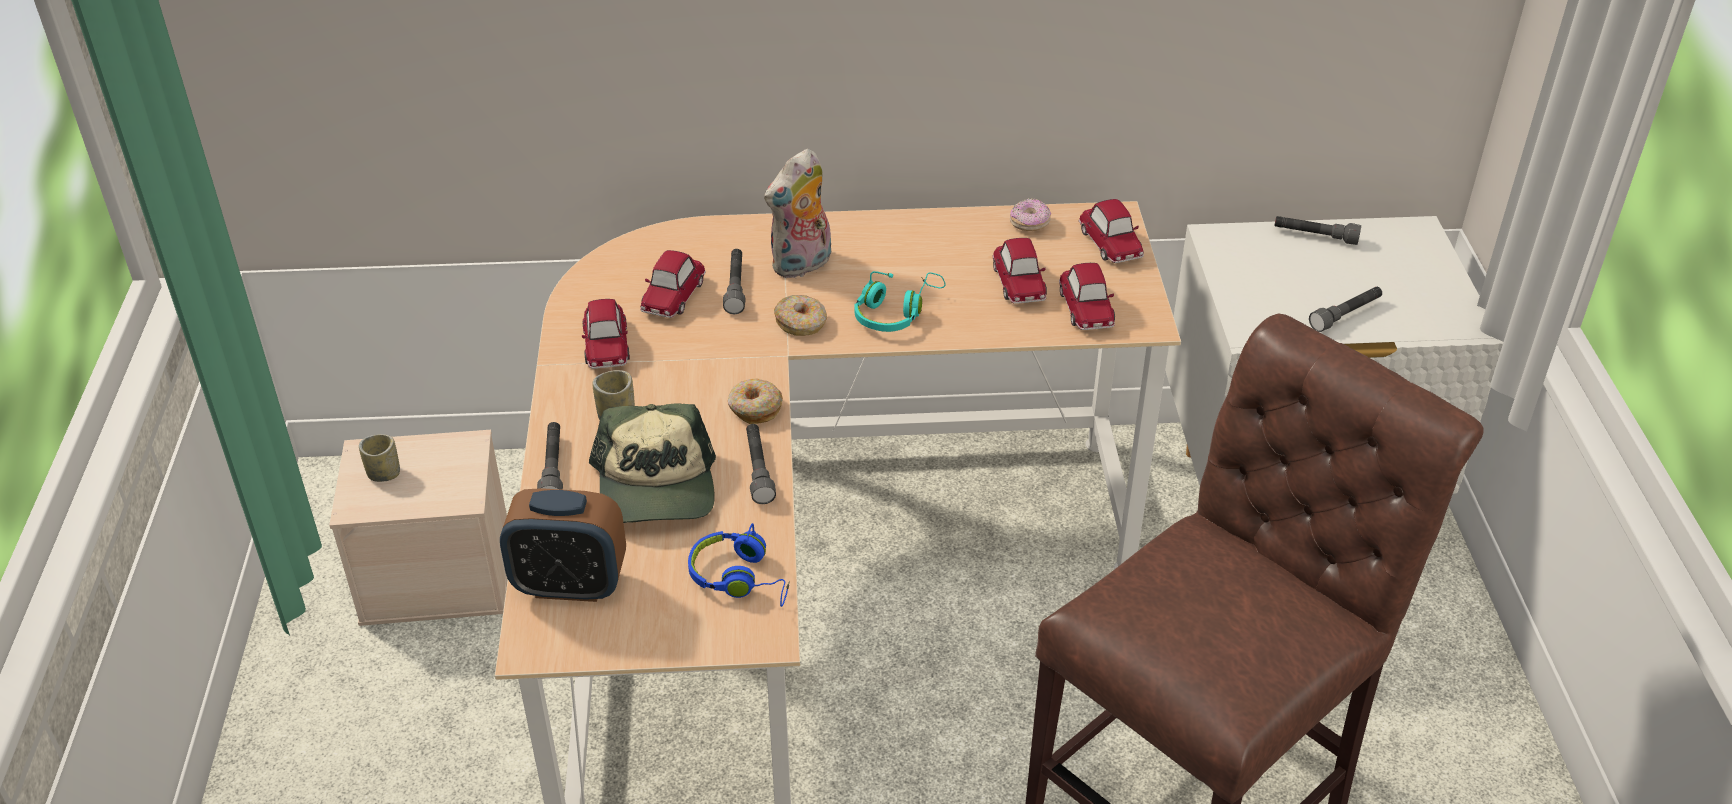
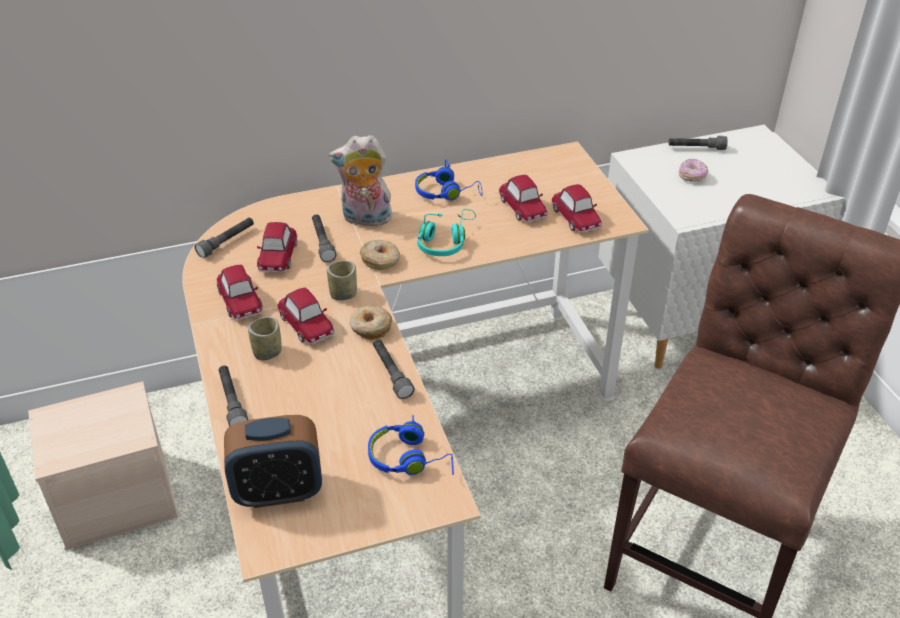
camera: 15 degrees left, 0 degrees up
(384, 474) = (68, 430): cup -> cup (343, 294)
(656, 486) = (318, 400): cap -> none
(802, 265) = (365, 219): plush toy -> plush toy turned 60 degrees clockwise
(924, 246) = (446, 193): none -> blue headphones
(1030, 224) = (513, 167): donut -> donut (692, 176)
(1111, 243) = (573, 171): toy car -> toy car (307, 324)
(1345, 315) = (739, 196): grey flashlight -> grey flashlight (227, 242)

